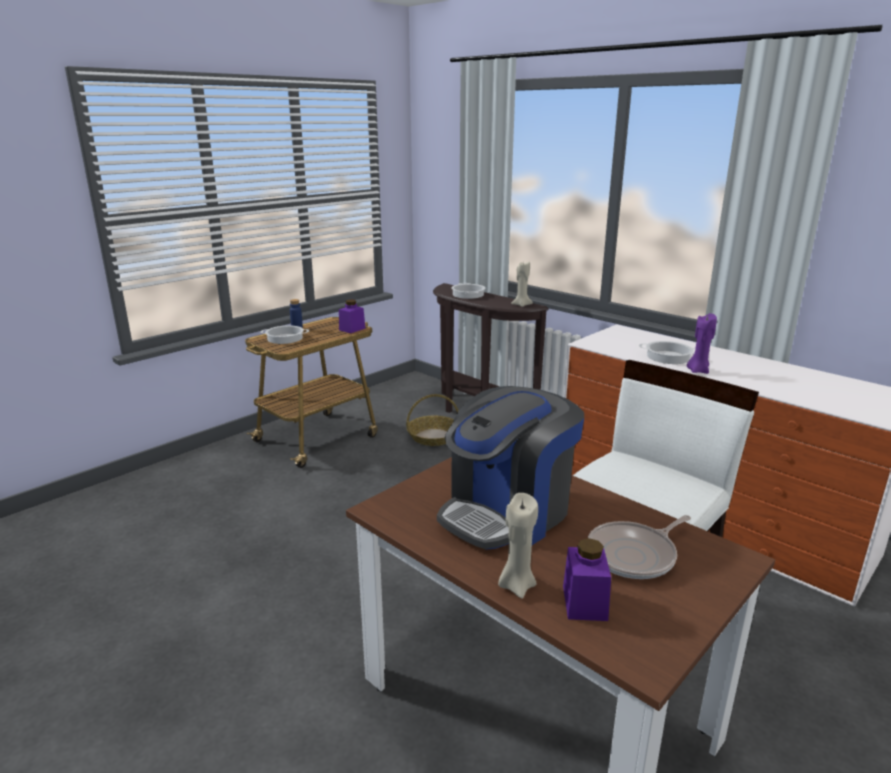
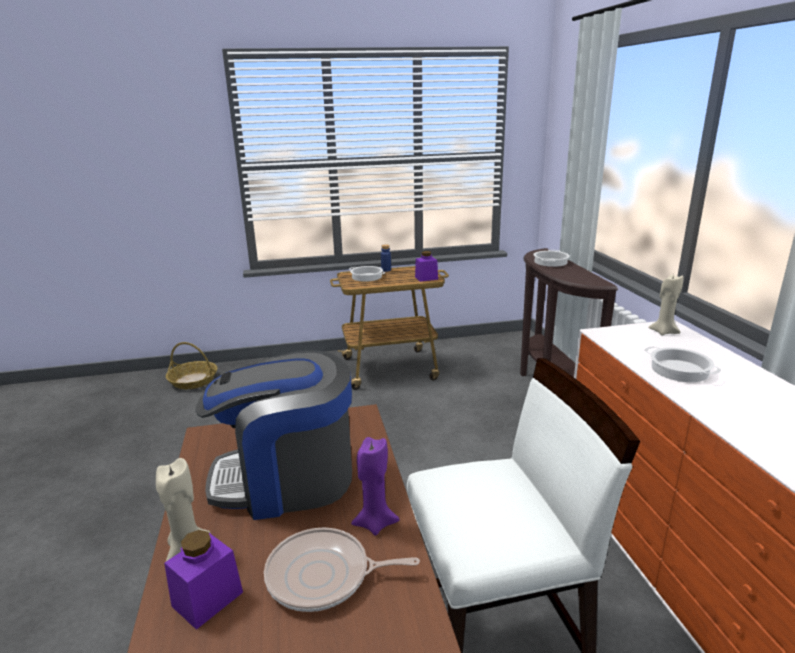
camera: 35 degrees right, 0 degrees up
(433, 436) = (485, 394): basket -> basket (193, 380)
(521, 305) = (589, 280): beige candle -> beige candle (663, 332)
(698, 371) = (694, 396): purple candle -> purple candle (375, 523)

